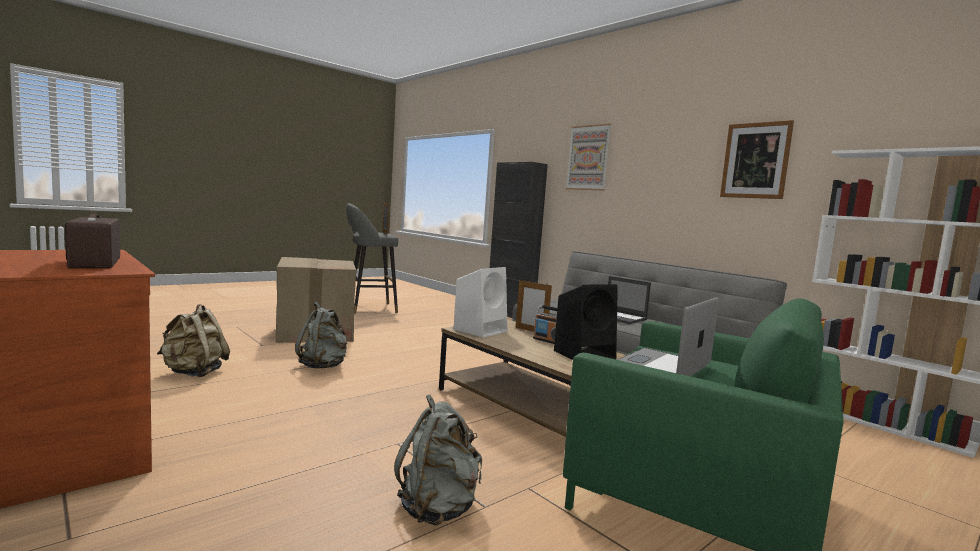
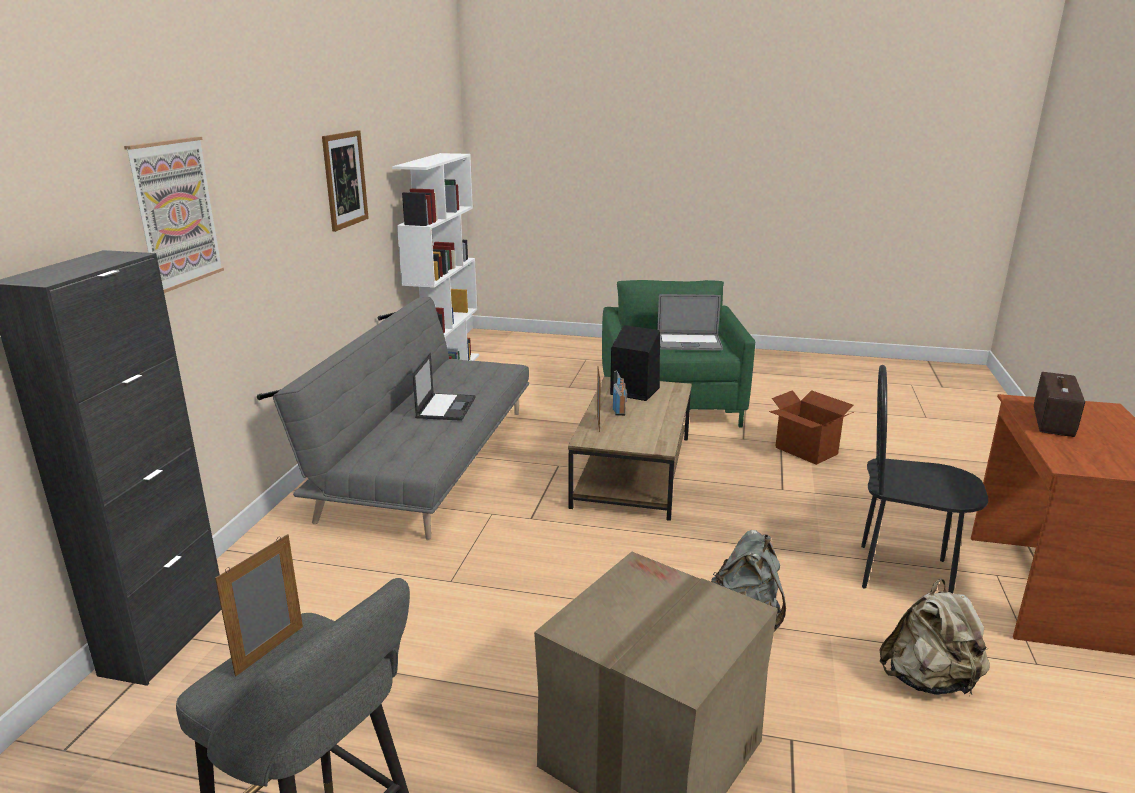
camera: 125 degrees left, 15 degrees up
(227, 416) = (903, 572): none -> black chair
(438, 508) = (806, 451): grey backpack -> cardboard box
(481, 330) = (644, 439): white speaker -> none

